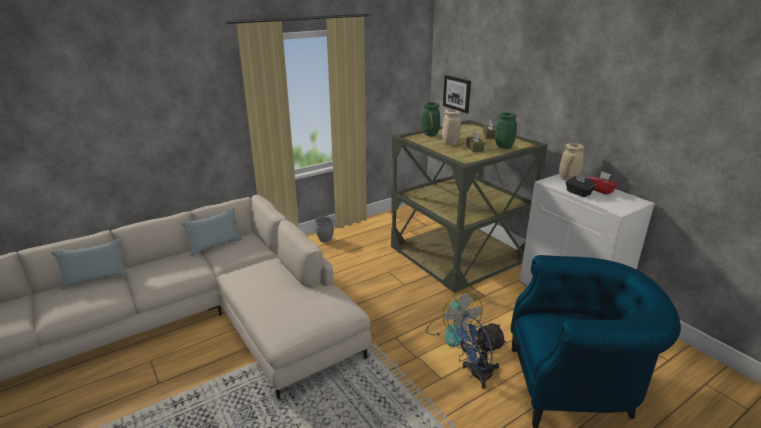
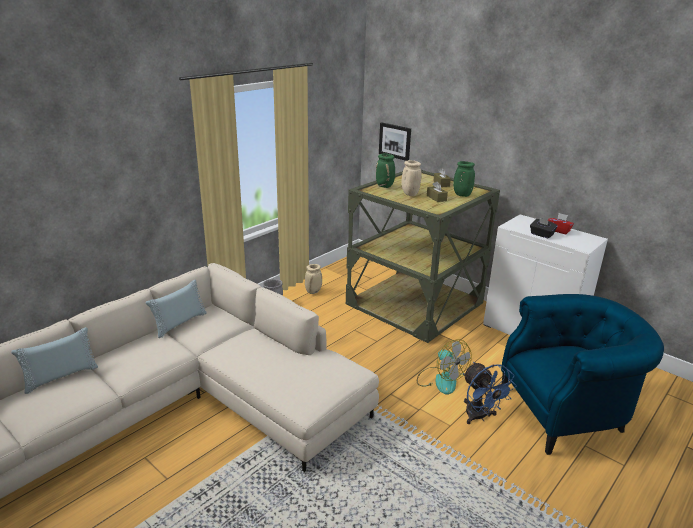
camera: 15 degrees left, 0 degrees up
(476, 375) = (480, 417): blue fan -> blue fan turned 75 degrees counterclockwise
(568, 178) = (526, 221): beige vase -> beige vase (313, 291)

